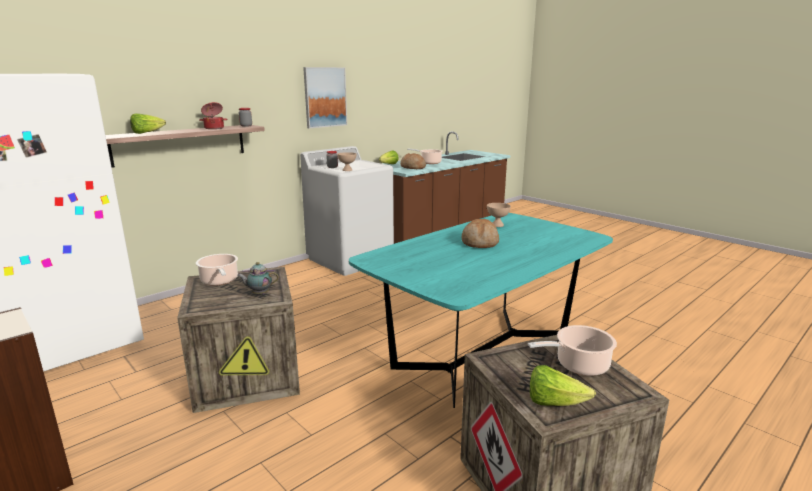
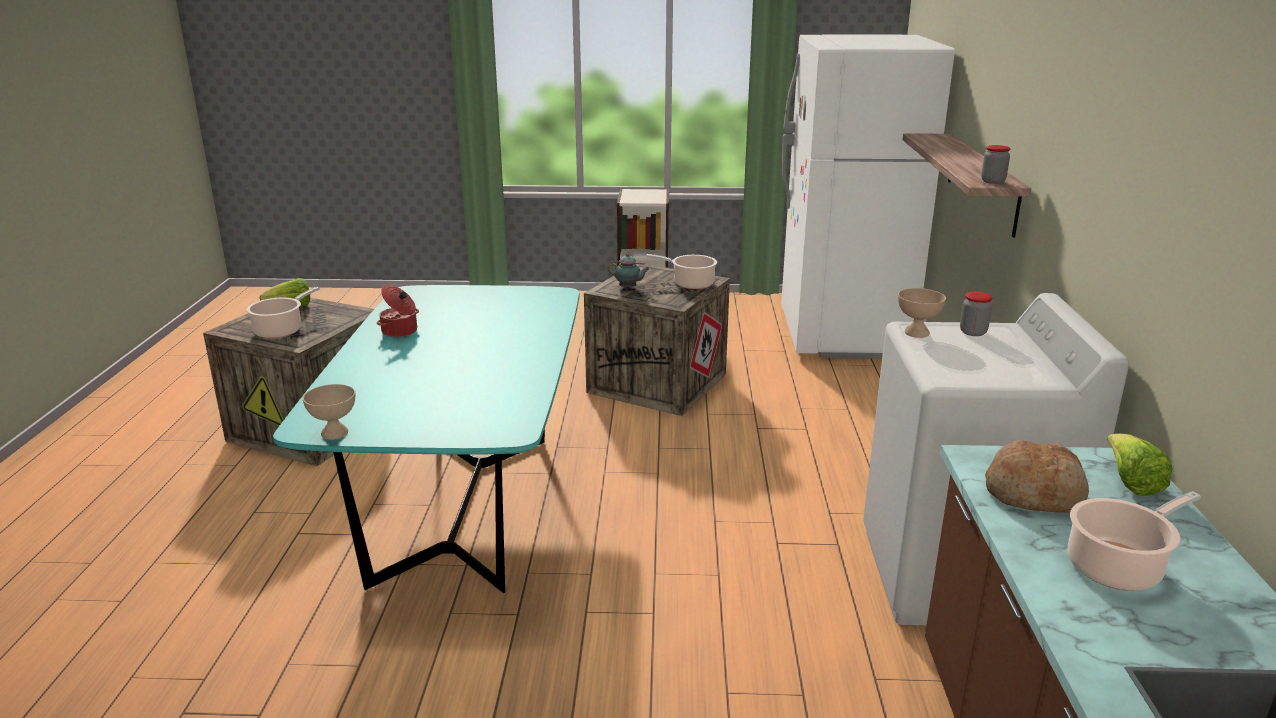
camera: 135 degrees right, 5 degrees up
(147, 133) = (948, 145): lettuce -> none
(214, 128) = (976, 167): cooking pot -> cooking pot (400, 331)
(259, 294) = (629, 288): teapot -> teapot turned 60 degrees clockwise
(325, 97) = (1128, 185): picture -> none
(480, 242) = (473, 353): bread -> none
(497, 225) = (495, 397): beige bowl -> beige bowl (333, 433)

